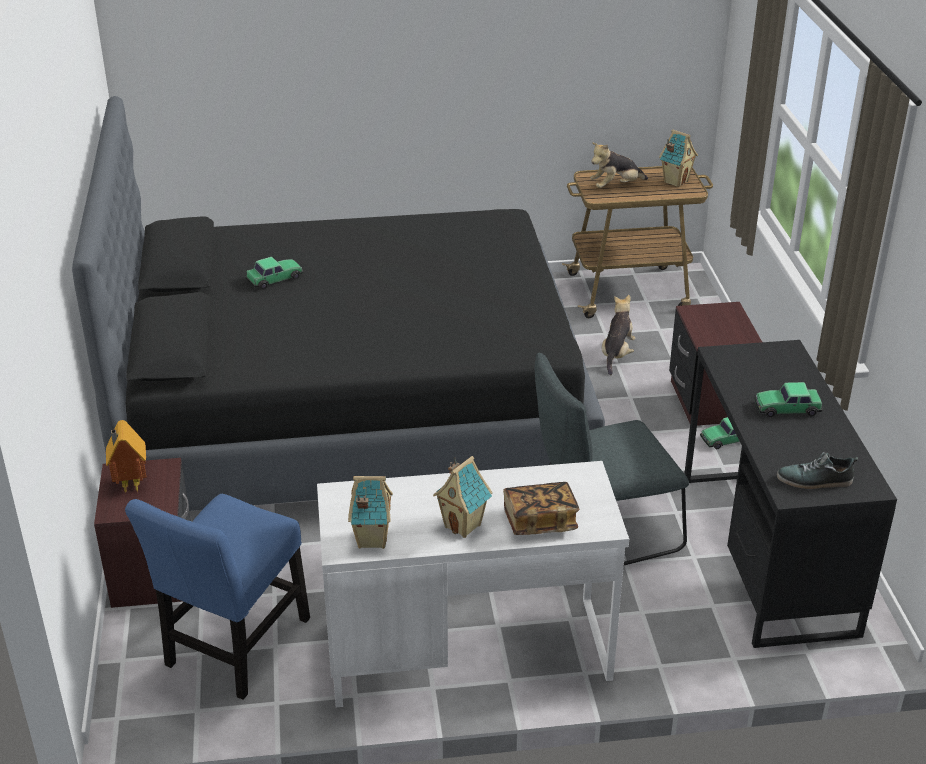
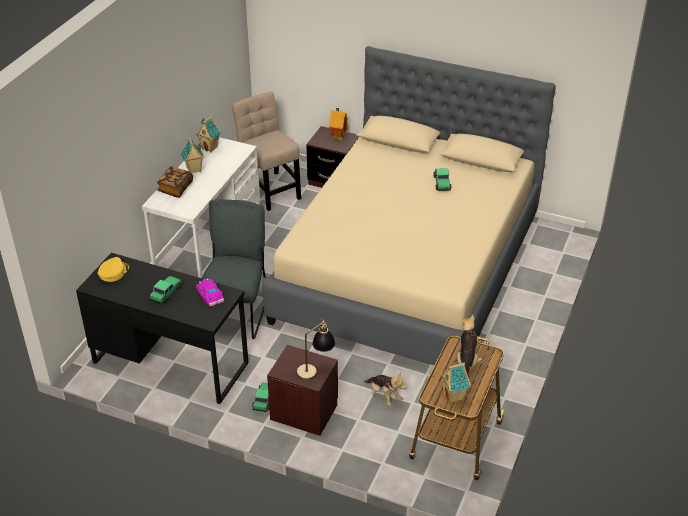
camera: 120 degrees right, 5 degrees up
(235, 648) = (269, 189): blue chair -> beige chair
(352, 410) = (408, 268): black bed -> beige bed
(712, 313) = (315, 370): none -> table lamp
(741, 369) = (210, 294): none -> toy car
(815, 481) = (113, 272): shoe -> yellow cap

